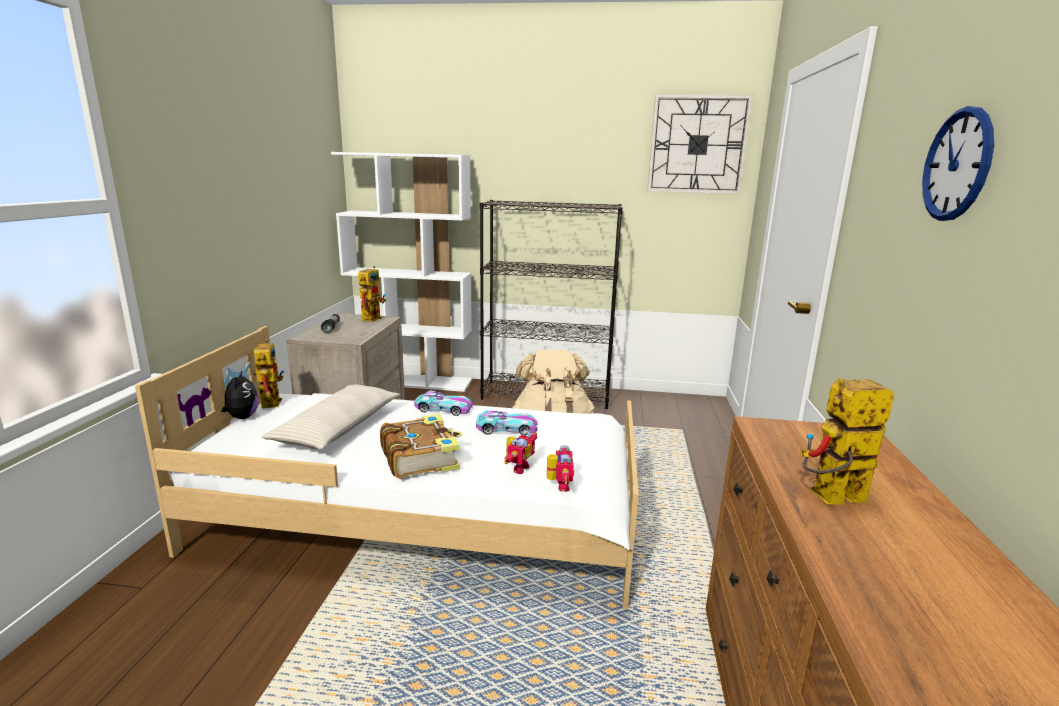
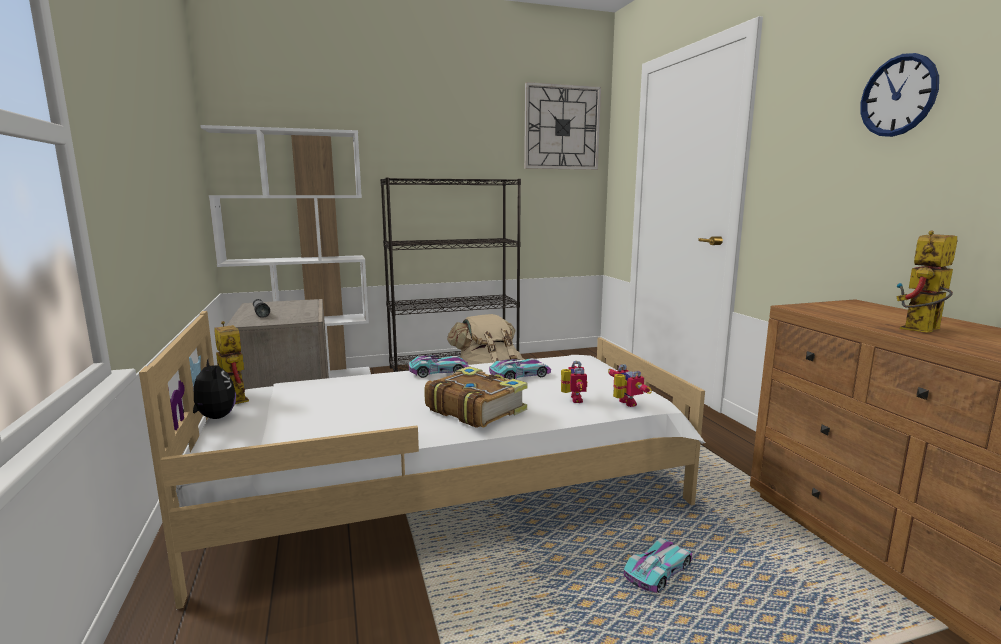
camera: 25 degrees left, 5 degrees down
(338, 428) = (352, 404): beige pillow -> none
(372, 317) = (292, 302): toy robot -> none
(518, 662) = (658, 571): none -> toy car

